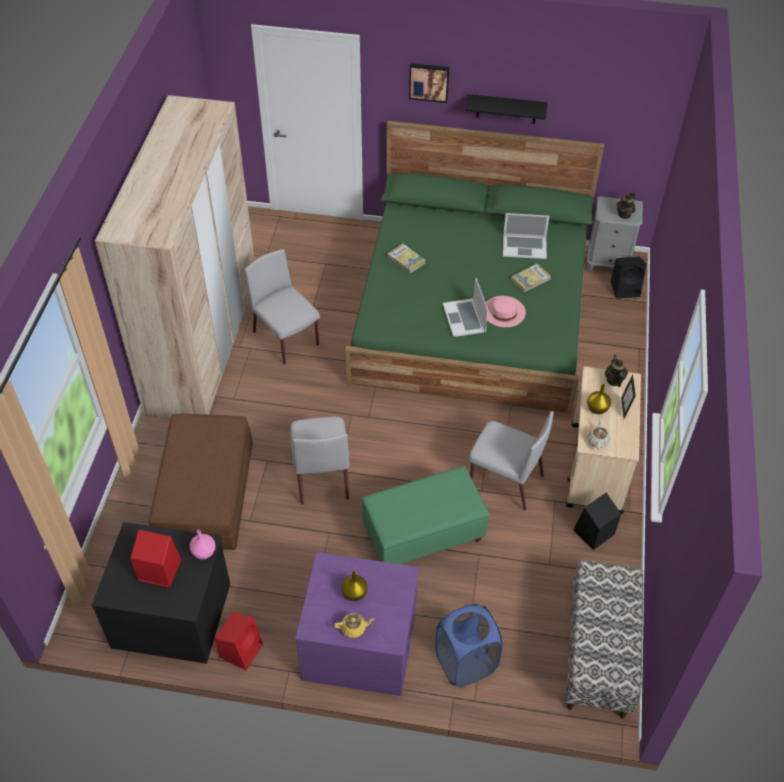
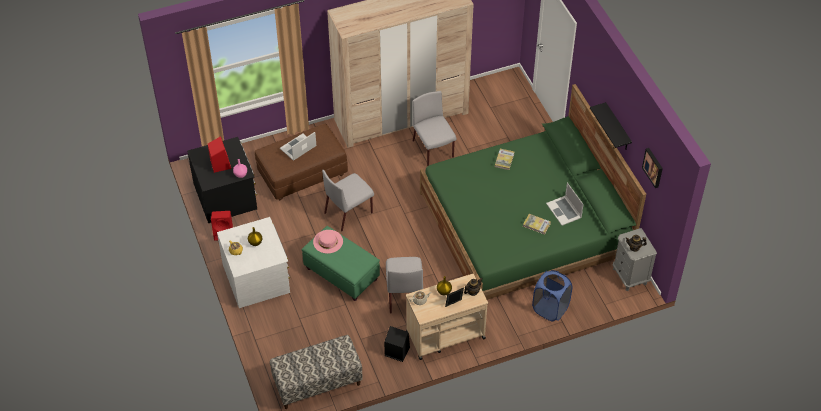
camera: 60 degrees right, 0 degrees up
(286, 339) = (433, 149): grey chair -> grey chair turned 45 degrees counterclockwise
(360, 644) = (257, 278): purple dresser -> white dresser
(429, 82) = (594, 78): picture -> picture (653, 167)
(464, 318) = (477, 207): laptop -> laptop (298, 147)
(465, 663) = (274, 327): blue laundry basket -> blue laundry basket (550, 309)
(503, 311) = (498, 223): pink hat -> pink hat (328, 241)
(626, 288) = (612, 295): black speaker -> none

